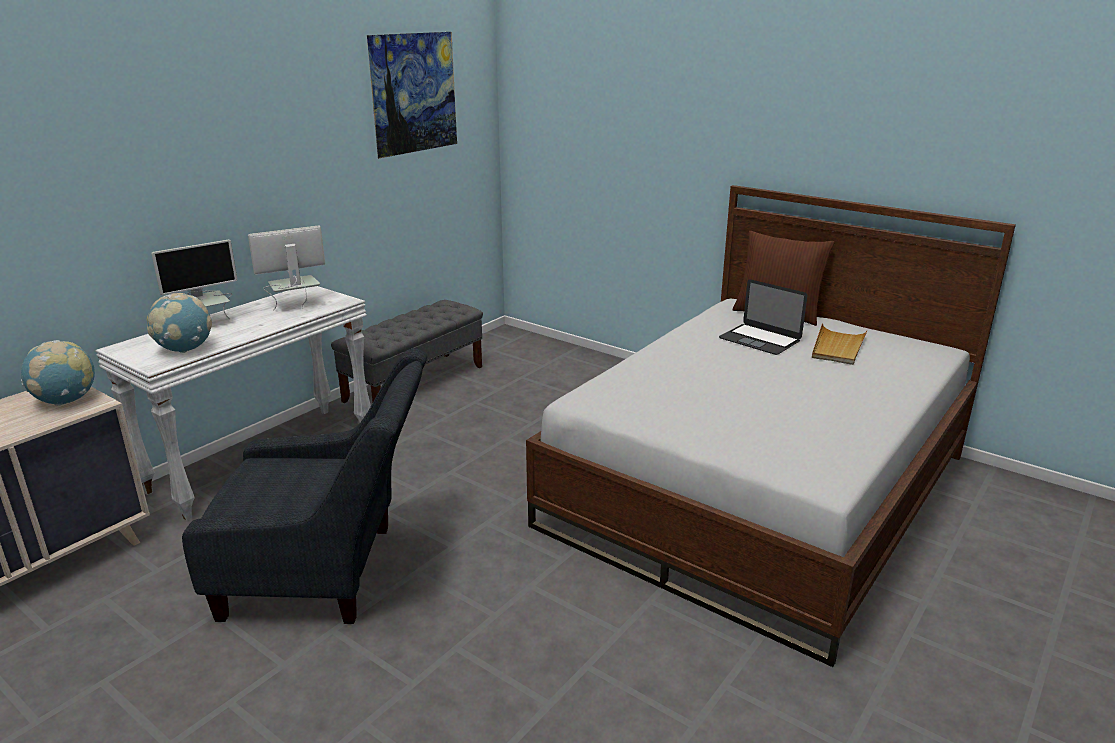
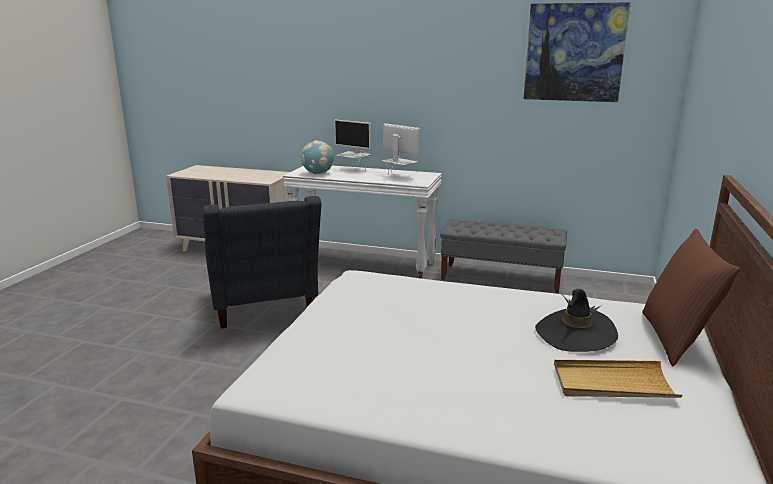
camera: 70 degrees right, 5 degrees down
(66, 401) = (267, 177): globe -> none
(760, 339) = (575, 334): laptop -> black hat

